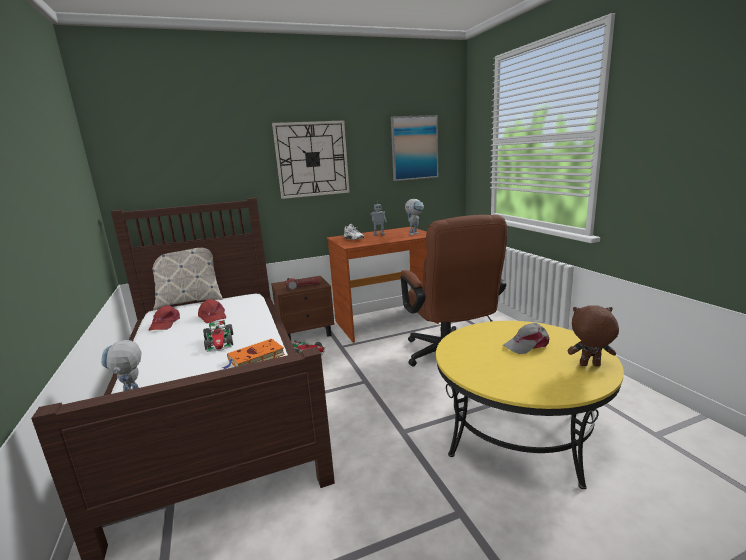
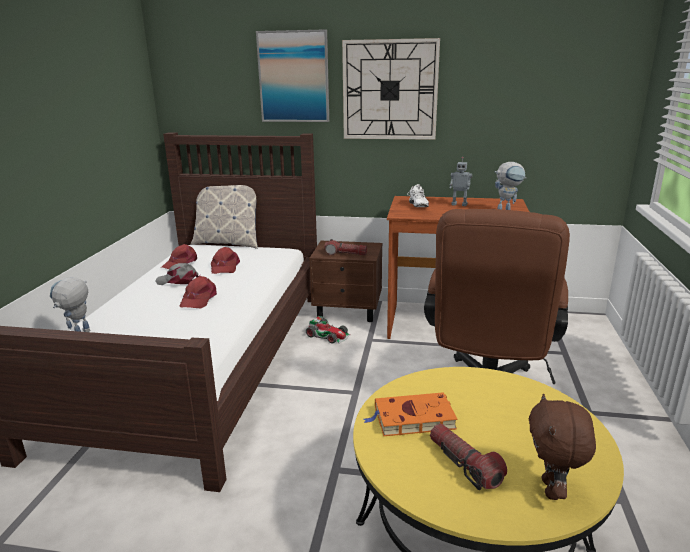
camera: 30 degrees right, 5 degrees up
(220, 342) = (198, 299): toy car -> red cap
(255, 358) = (205, 328): orange book -> orange book (411, 419)
(414, 148) = (549, 82): picture -> picture (294, 77)
(527, 345) = (505, 423): grey cap -> grey cap (178, 281)
(535, 371) = (464, 464): none -> flashlight
(589, 365) = (552, 490): brown plush toy -> brown plush toy turned 120 degrees counterclockwise

